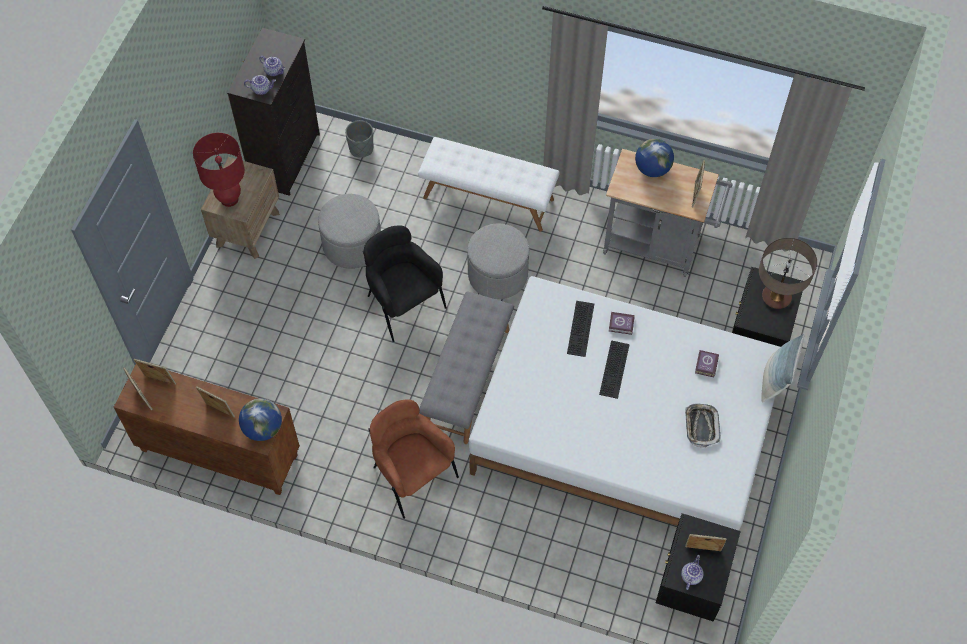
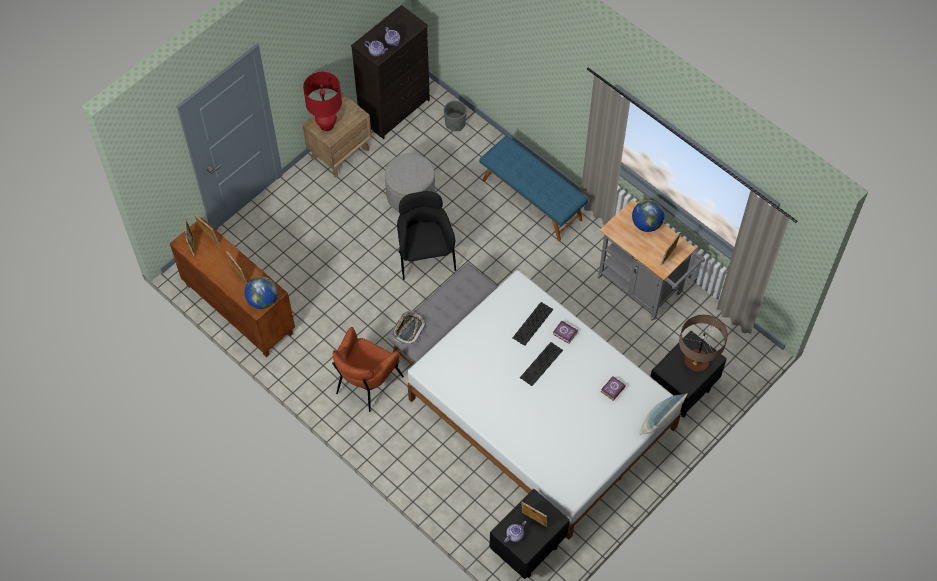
camera: 25 degrees right, 0 degrees up
(412, 475) = (366, 383): brown armchair -> brown armchair turned 135 degrees counterclockwise
(488, 198) = (532, 199): white bench -> blue bench
(498, 274) = (508, 261): grey ottoman -> none
(701, 426) = (583, 432): tray -> tray (408, 329)

